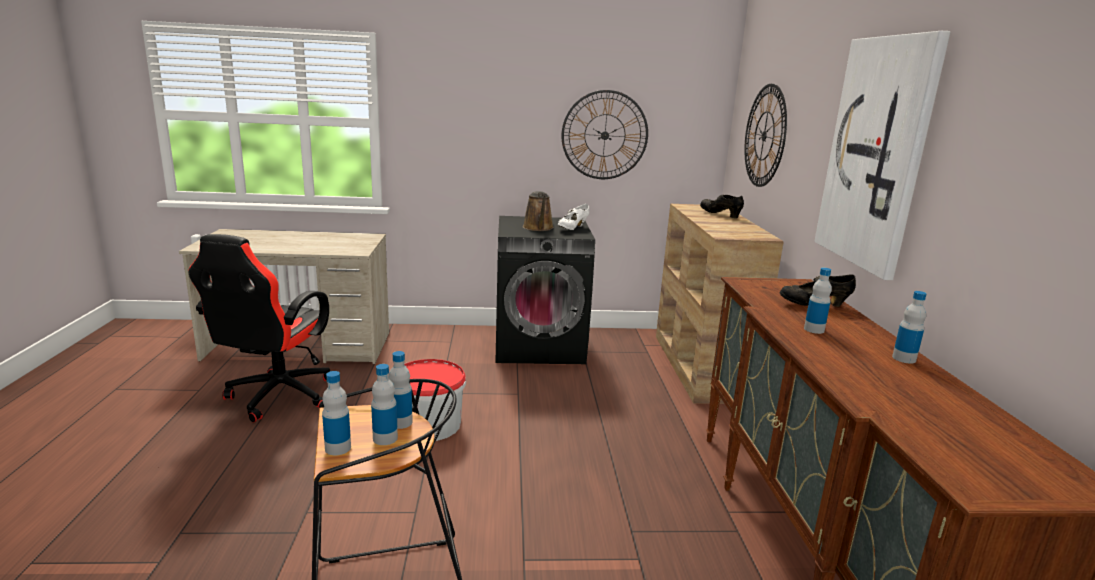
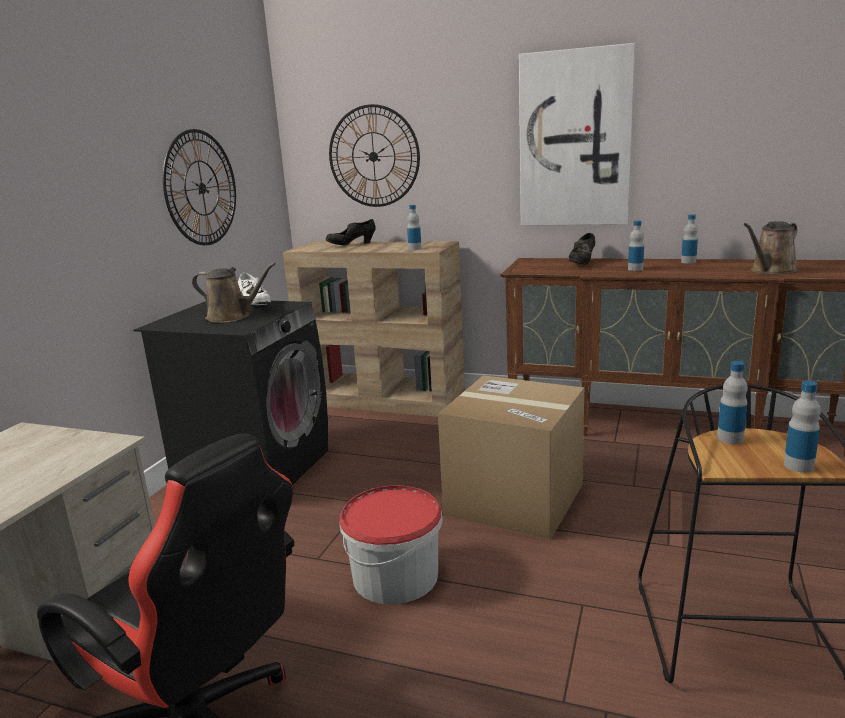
camera: 65 degrees left, 0 degrees up
(385, 438) = (768, 445): bottle -> bottle (415, 248)
(560, 460) = (514, 499): none -> cardboard box
(909, 411) = (771, 271): none -> brown watering can

